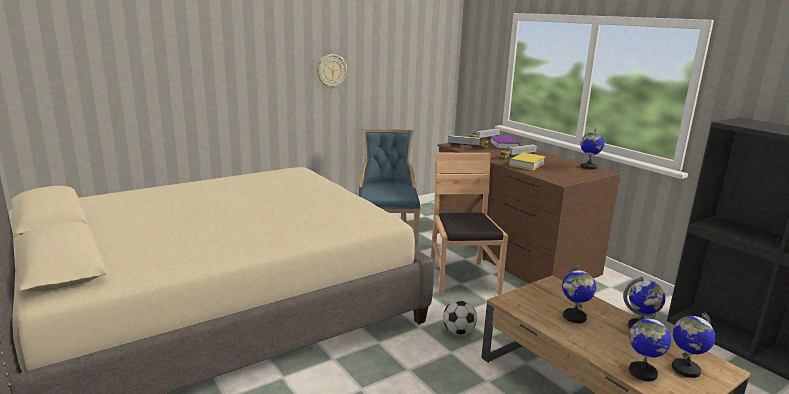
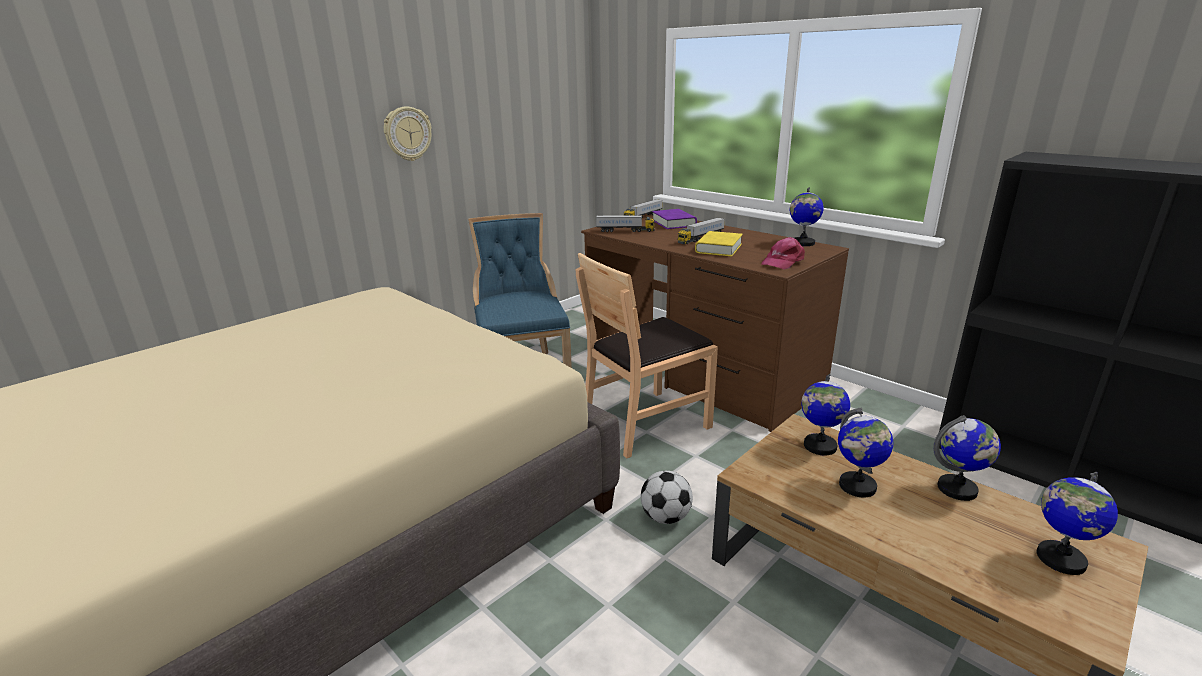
camera: 10 degrees left, 5 degrees up
(462, 278) = (645, 423): brown chair -> brown chair turned 105 degrees counterclockwise
(566, 177) = (782, 262): none -> pink cap
(642, 372) = (1005, 580): globe -> globe (819, 446)

